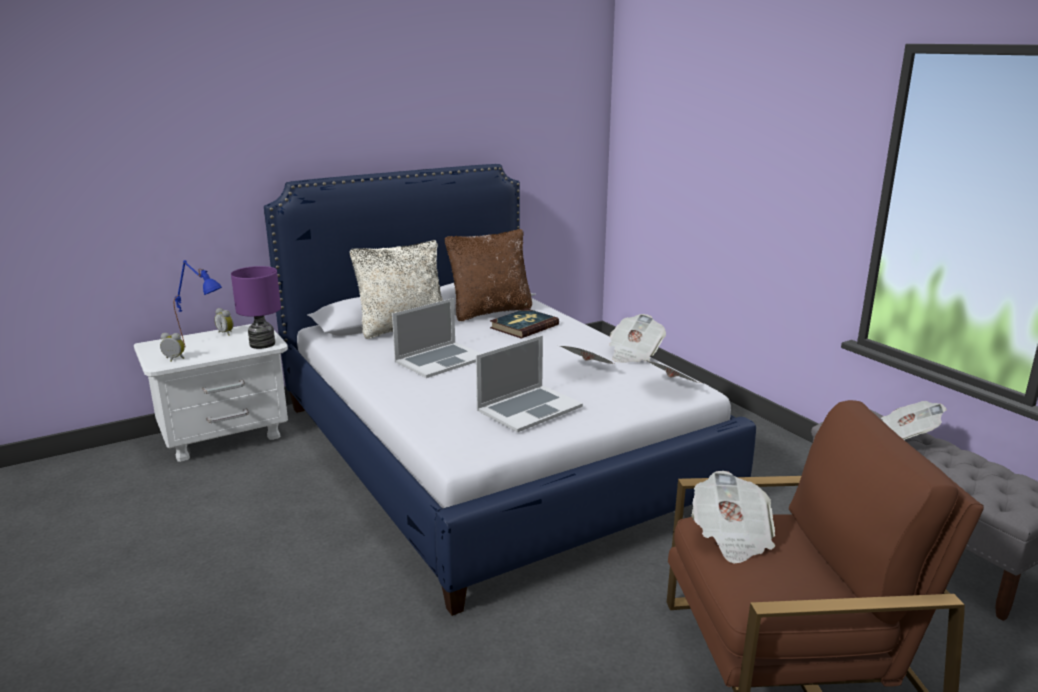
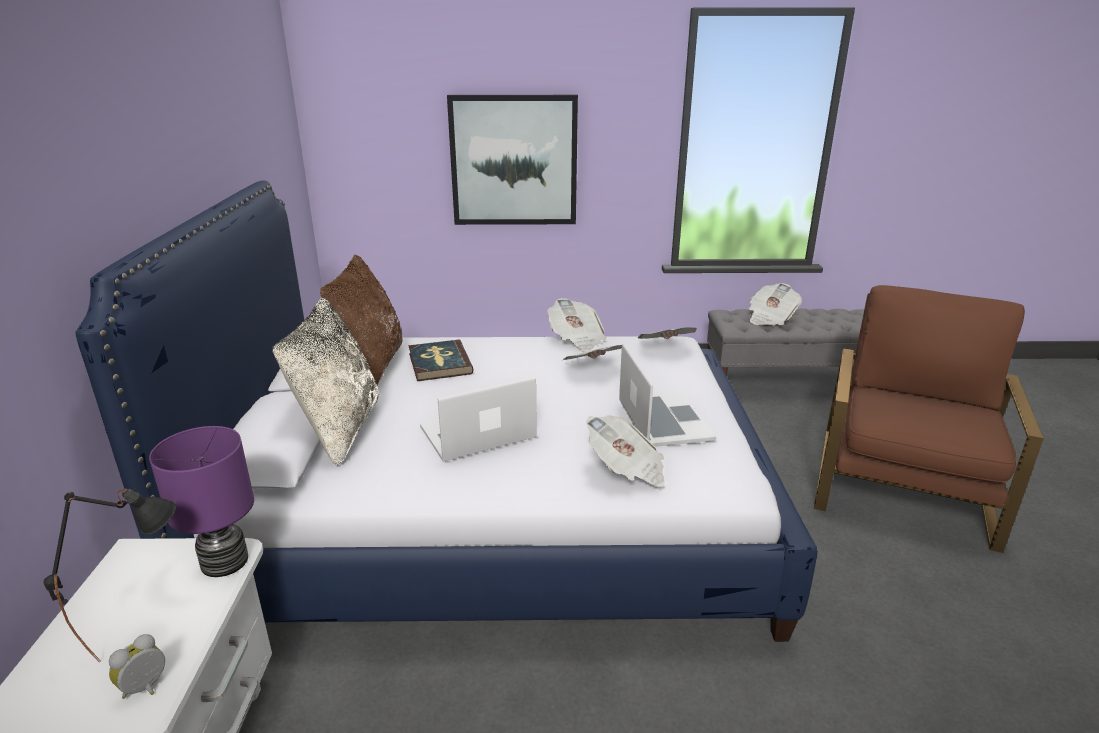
camera: 60 degrees left, 5 degrees up
(205, 347) = (143, 633): blue table lamp -> black table lamp
(226, 333) = (107, 594): alarm clock -> none
(440, 360) = (478, 433): laptop -> laptop turned 105 degrees counterclockwise
(731, 537) = (905, 416): newspaper -> newspaper (627, 470)
(733, 190) = (514, 161): none -> picture

